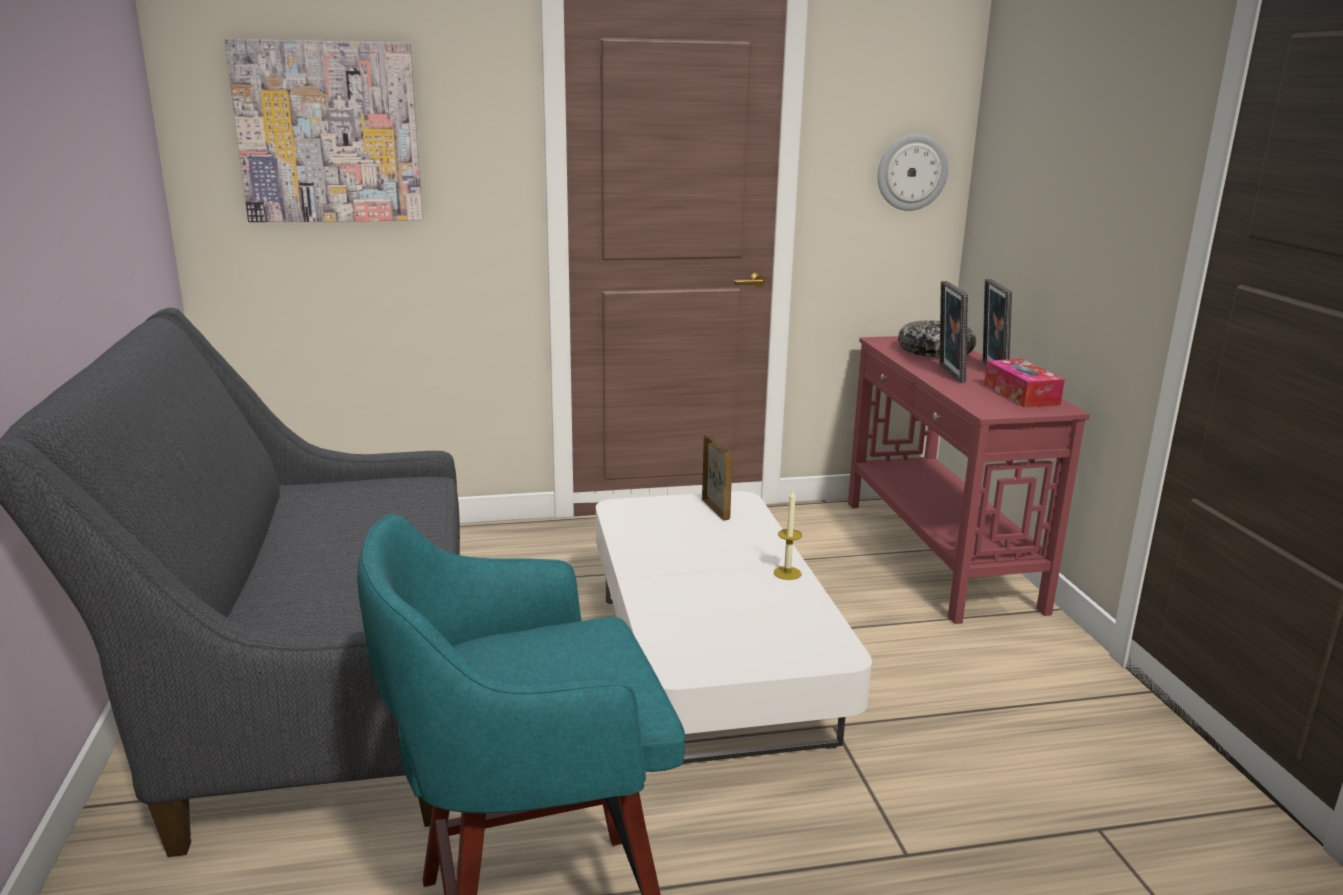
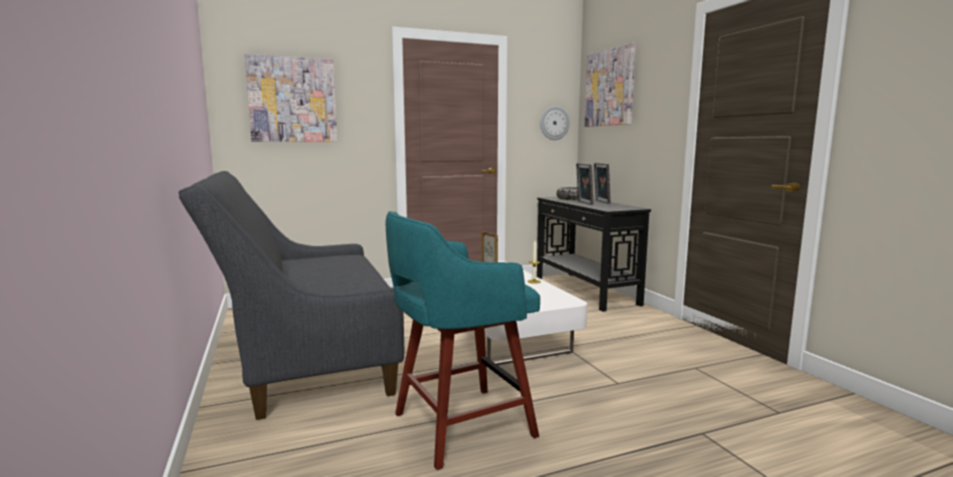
camera: 10 degrees left, 10 degrees down
(938, 554) = (584, 290): red console table -> black console table
(1021, 394) = (619, 206): tissue box -> none
(1040, 105) = (610, 88): none -> picture

